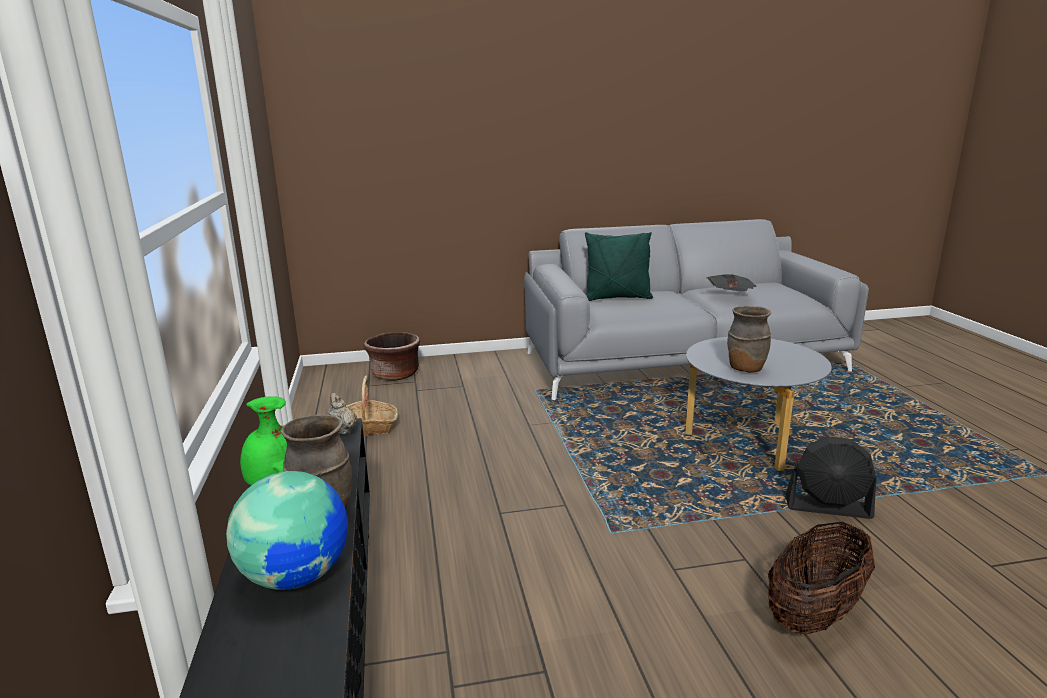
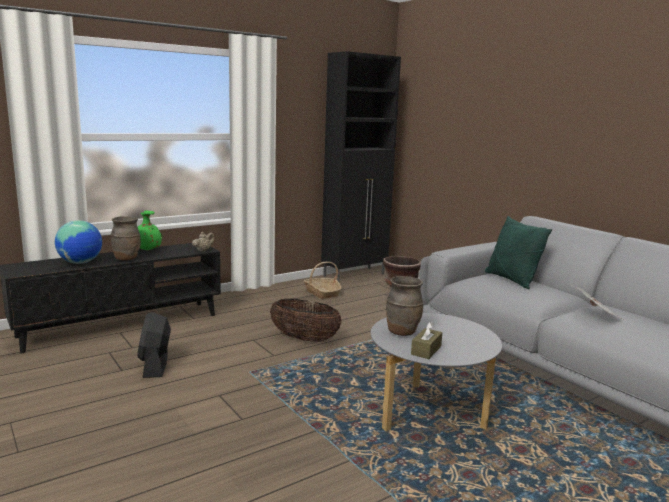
camera: 65 degrees right, 5 degrees down
(321, 391) = (355, 275): none -> black cabinet
(796, 368) = (426, 350): none -> brown tissue box
(815, 613) = (189, 446): basket -> basket (304, 339)
(828, 507) = (338, 454): black fan -> black fan (155, 365)

